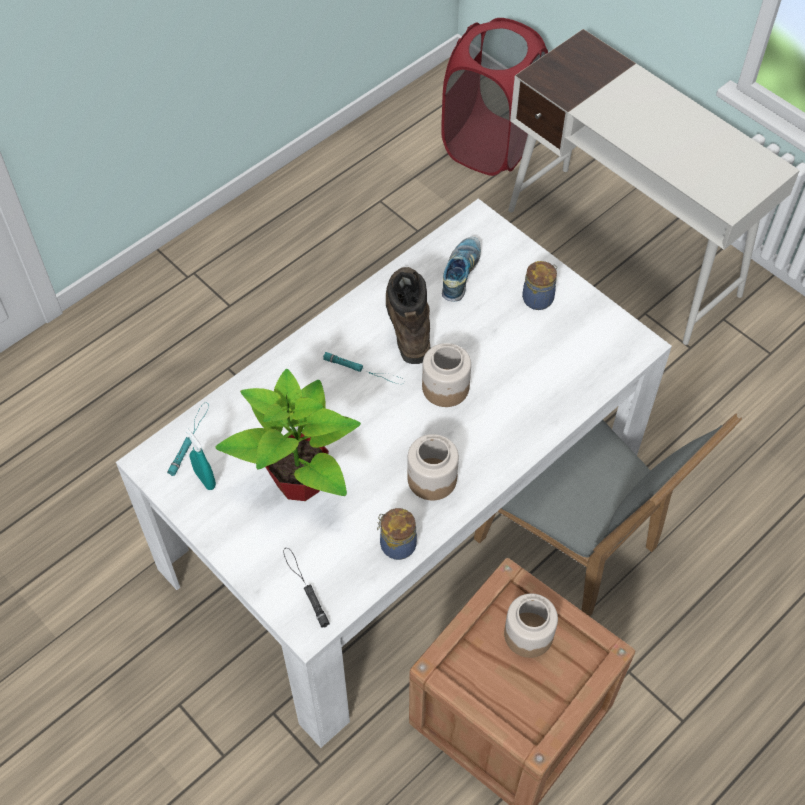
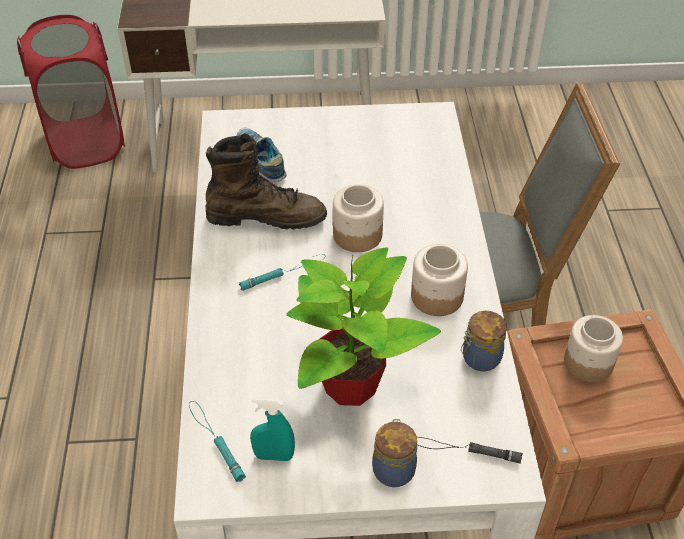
camera: 50 degrees left, 10 degrees down
(408, 320) = (266, 216): brown boot -> brown boot turned 150 degrees clockwise
(539, 298) = (335, 136): jar -> jar (393, 468)

